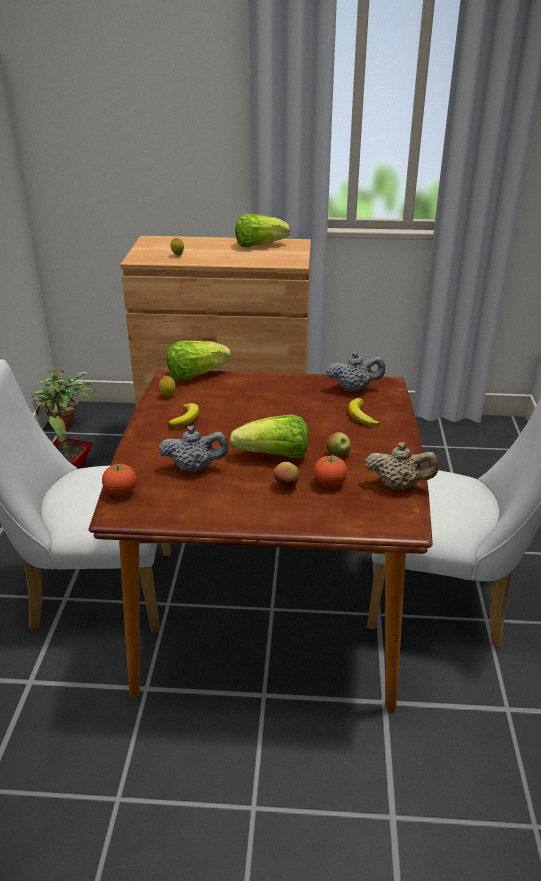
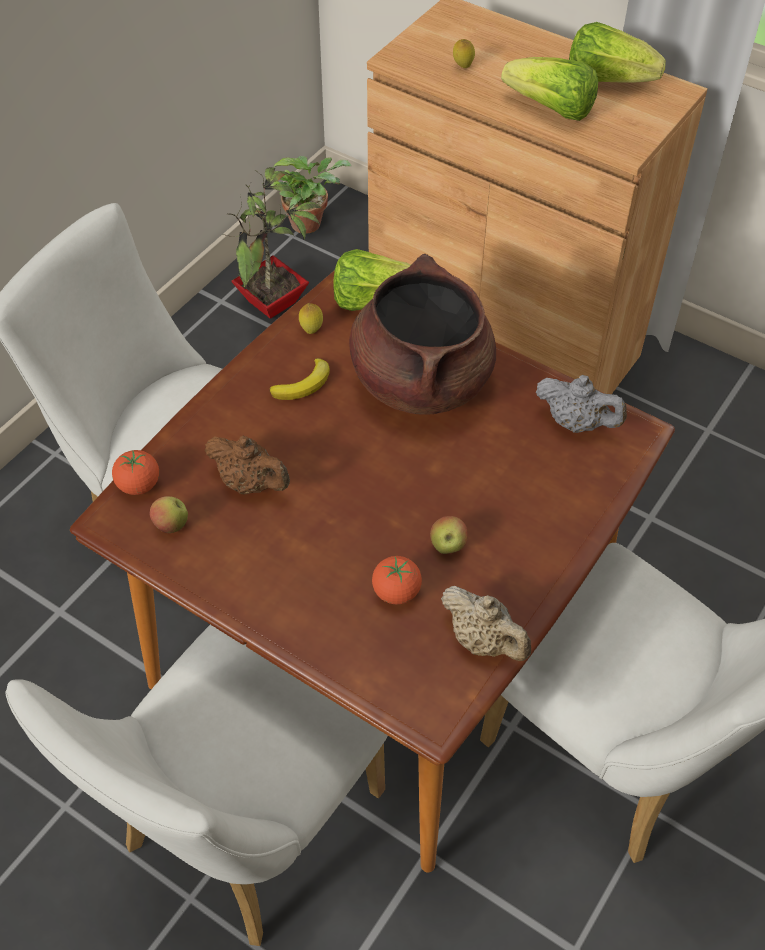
camera: 30 degrees right, 20 degrees up
(194, 468) = (251, 483): grey teapot -> brown teapot
(253, 397) = (420, 381): none -> brown cooking pot
(258, 750) = (240, 832): none -> white chair
(274, 456) = (364, 508): lettuce -> lettuce (551, 109)
(286, 486) = (338, 569): apple -> apple (171, 525)
(361, 416) = (541, 483): banana -> none

